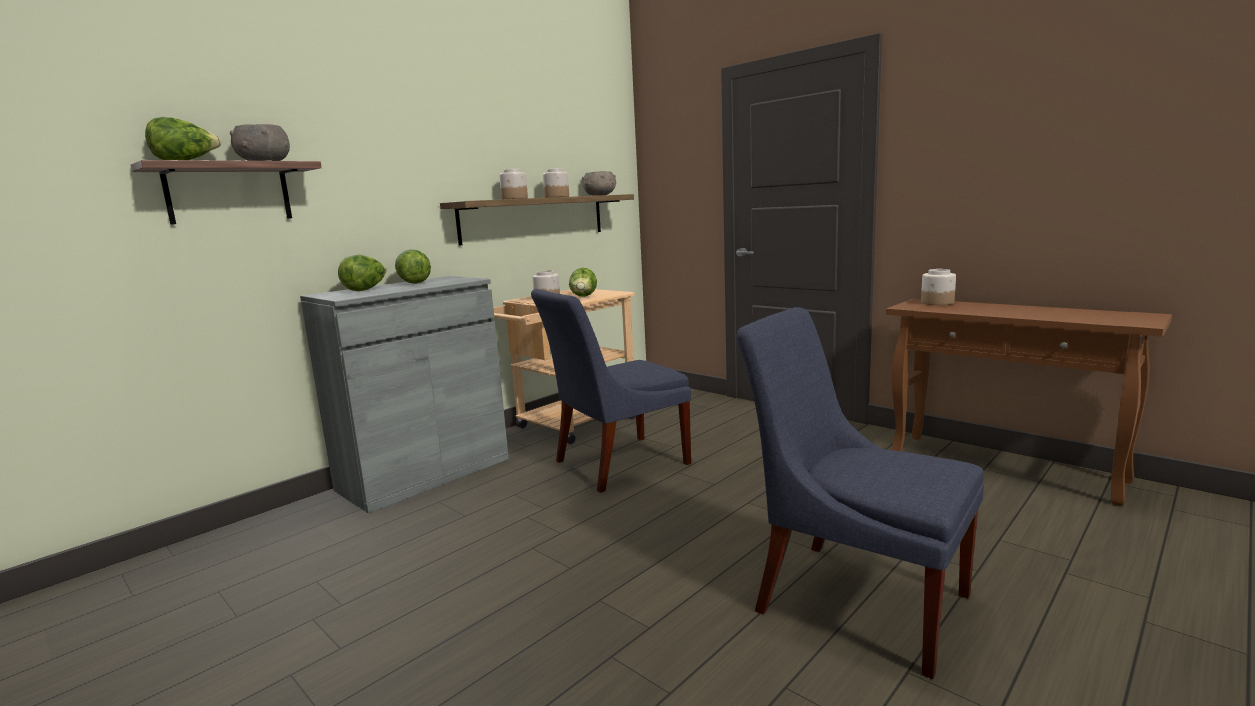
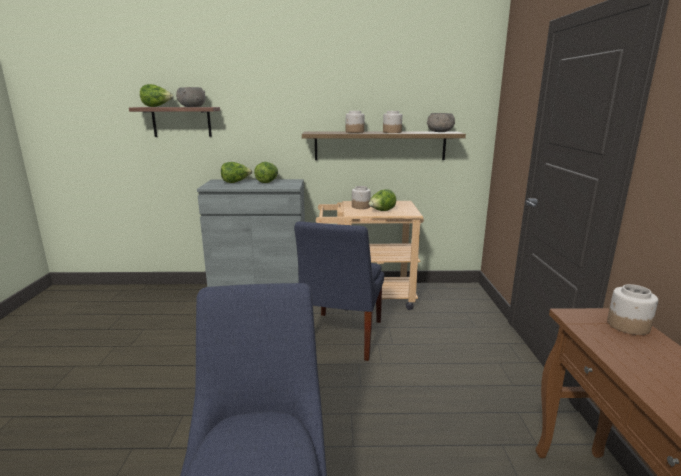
camera: 45 degrees right, 5 degrees up
(616, 464) = (340, 337): blue chair -> blue chair turned 90 degrees counterclockwise

